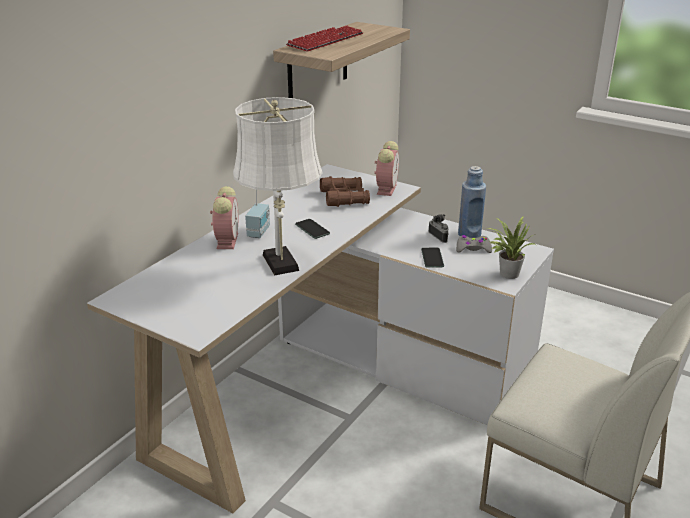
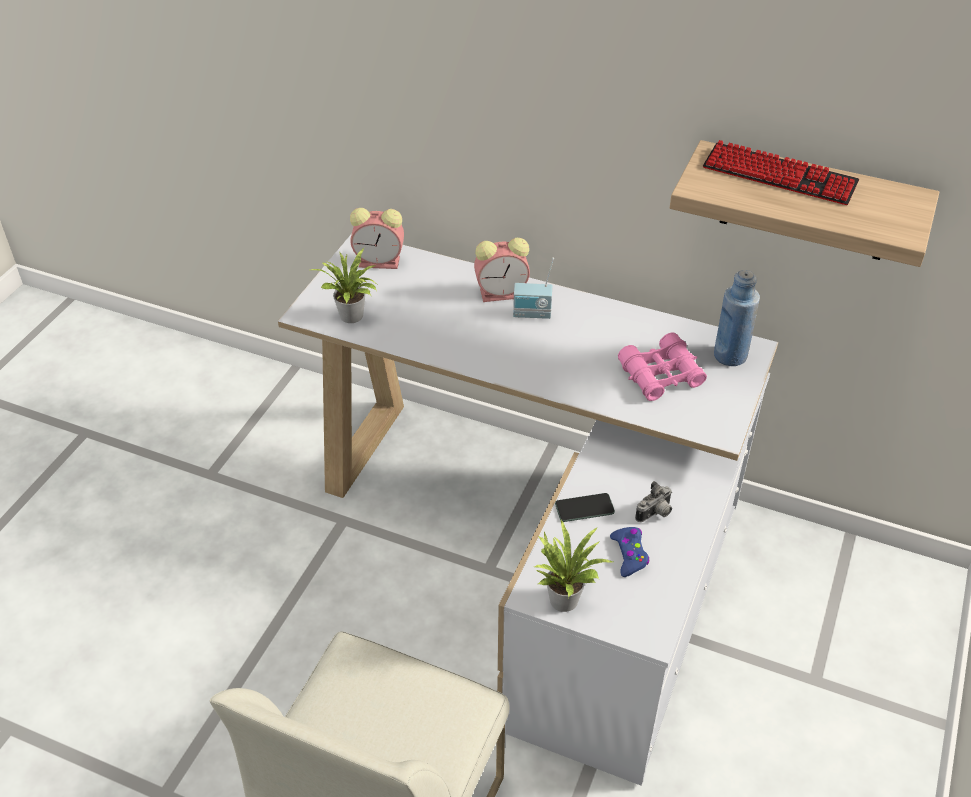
camera: 80 degrees right, 15 degrees up
(219, 309) = (352, 317): none -> potted plant
(281, 265) = (454, 346): white table lamp -> none
(312, 229) = (553, 358): phone -> none
(344, 198) = (661, 375): brown binoculars -> pink binoculars
(386, 188) = (713, 415): alarm clock -> alarm clock (381, 261)
(469, 234) = (675, 549): blue bottle -> blue bottle (730, 356)
(473, 249) = (629, 554): grey game controller -> blue game controller

